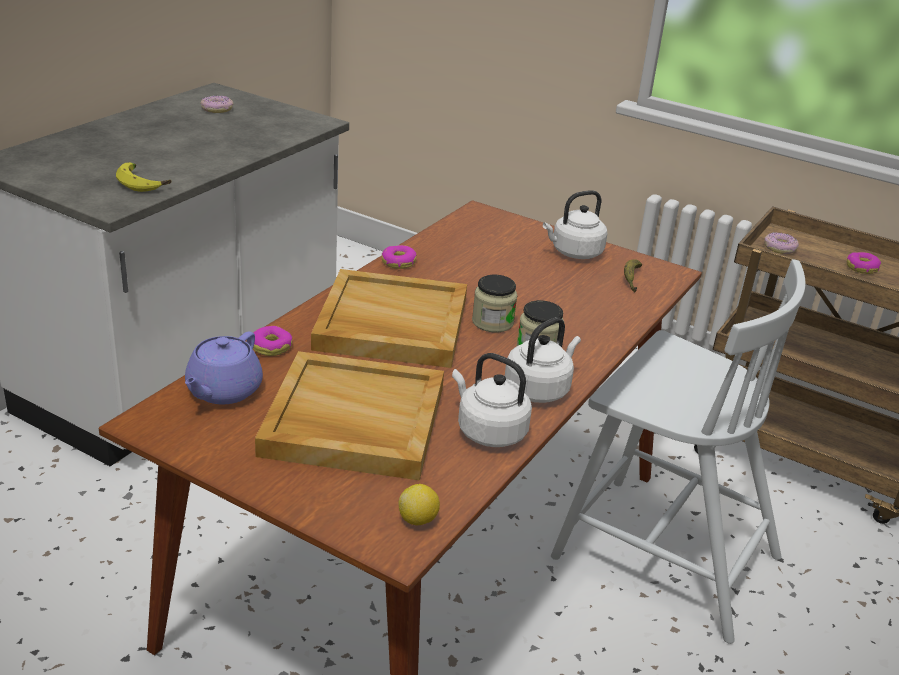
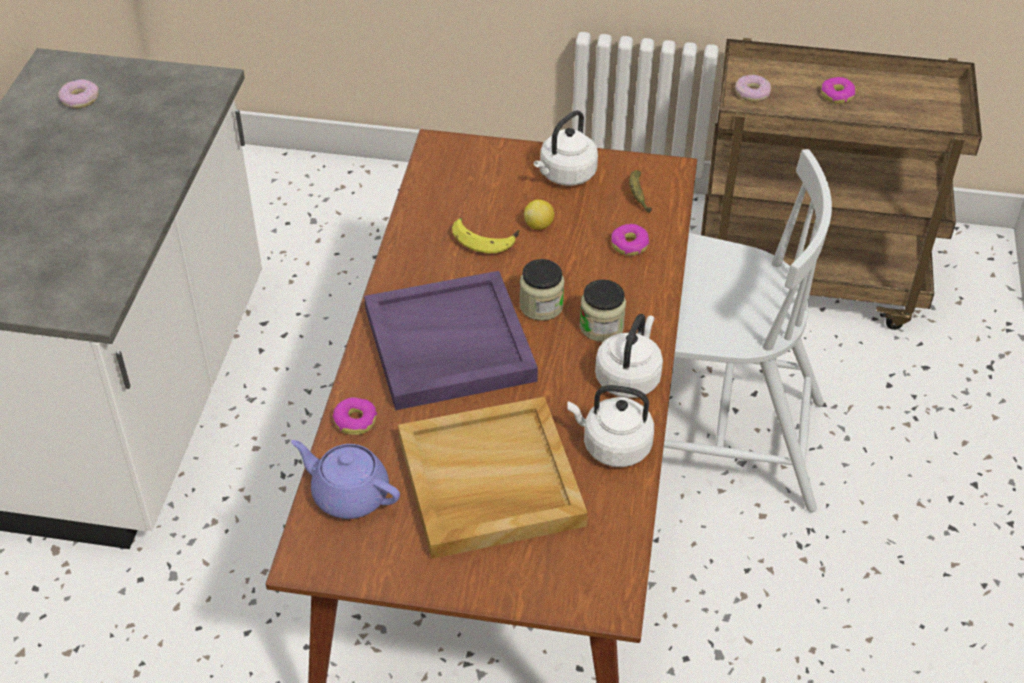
camera: 20 degrees left, 15 degrees up
(143, 183) = (96, 259): banana -> banana (485, 238)
(223, 391) = (349, 494): purple teapot -> purple teapot turned 120 degrees clockwise
(390, 324) = (448, 346): beige tray -> purple tray
(398, 262) = (403, 255): donut -> donut (629, 245)
(418, 520) = (610, 569): lemon -> lemon (539, 225)

